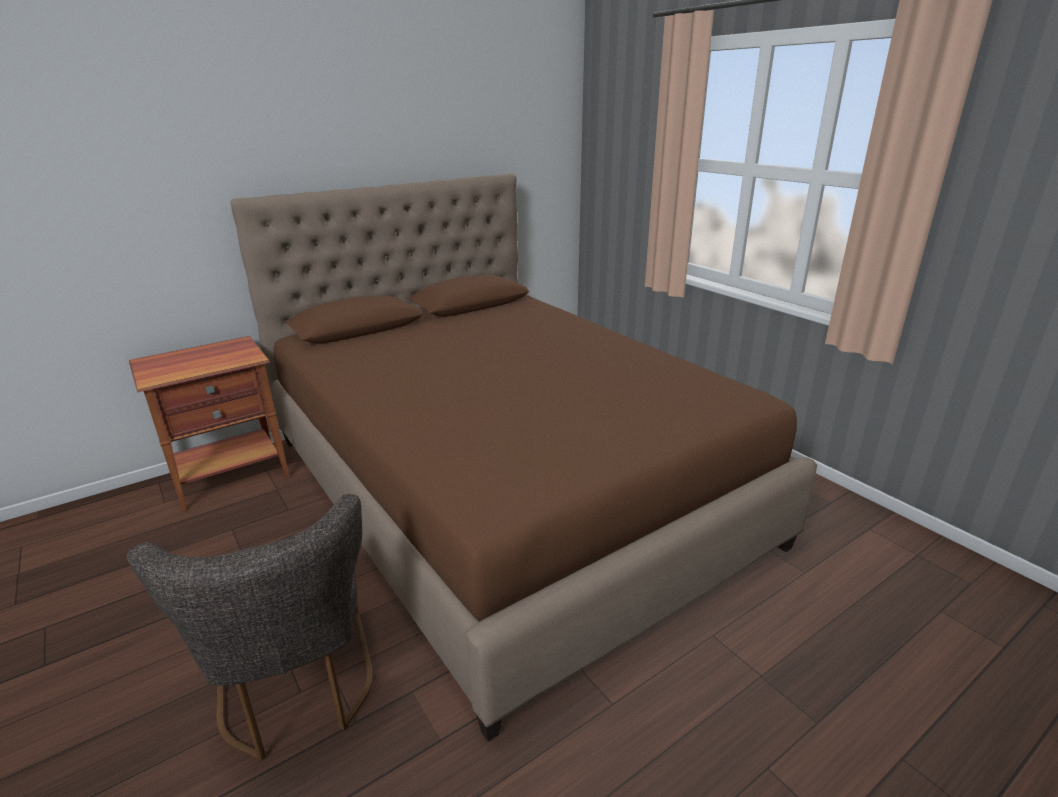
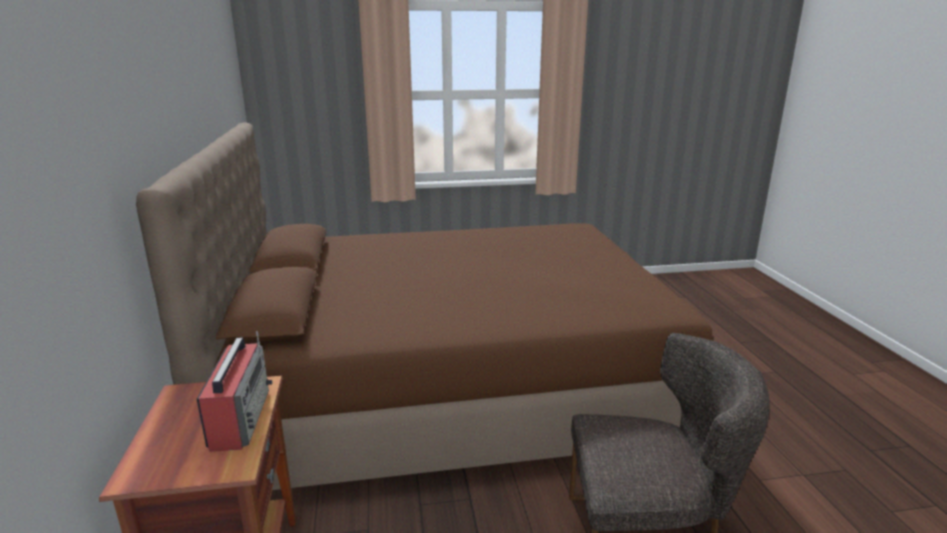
camera: 65 degrees left, 5 degrees down
(209, 365) = (240, 417): none -> radio

